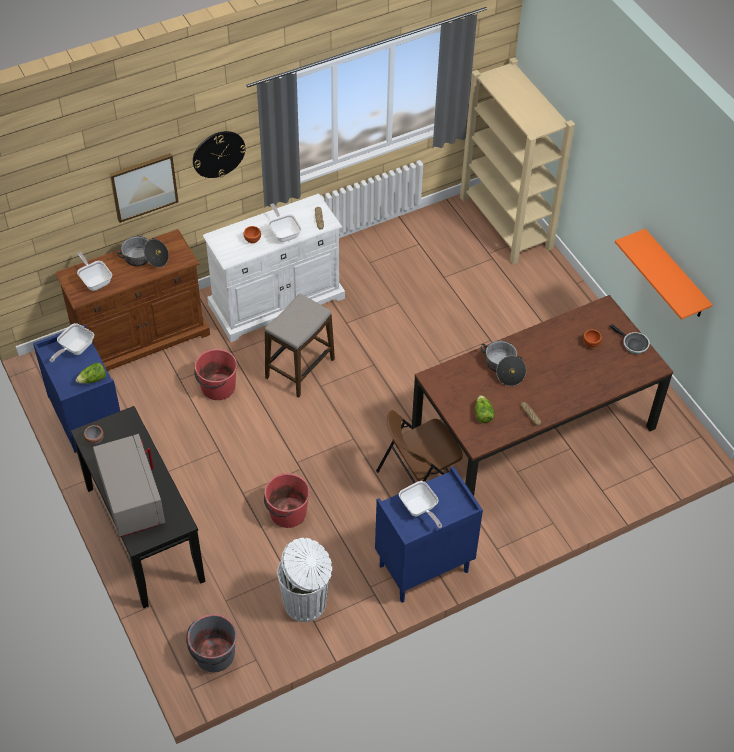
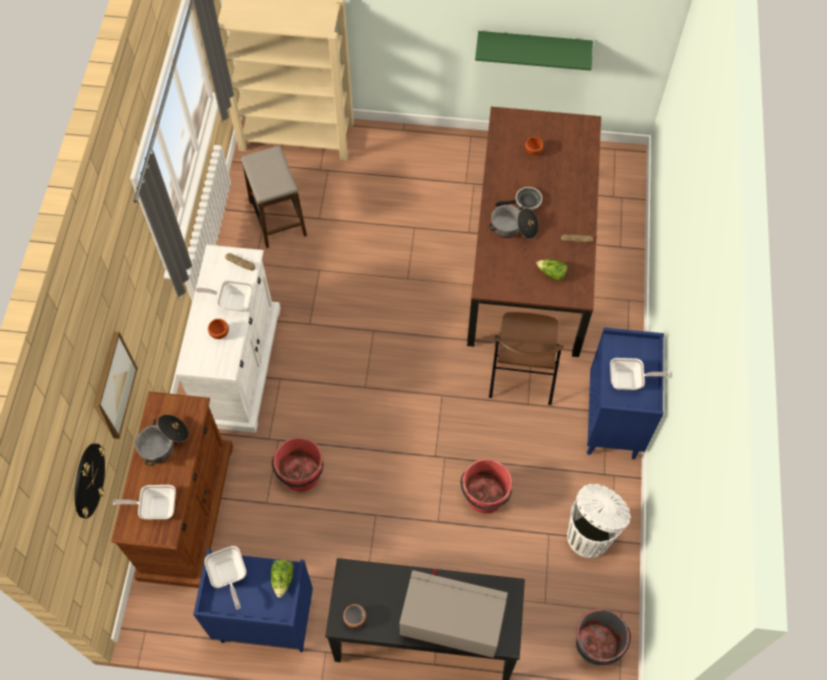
camera: 55 degrees left, 10 degrees up
(218, 154) = (134, 291): wall clock -> wall clock (88, 480)
(299, 369) = (332, 392): stool -> stool (277, 219)
(633, 344) = (554, 124): frying pan -> frying pan (525, 202)
(675, 275) = (534, 46): orange shelf -> green shelf

